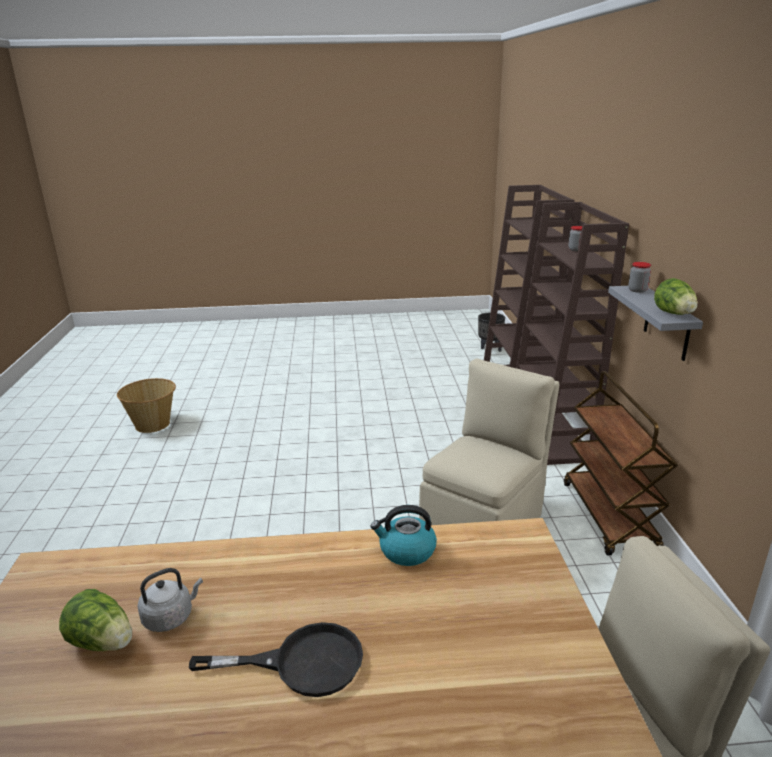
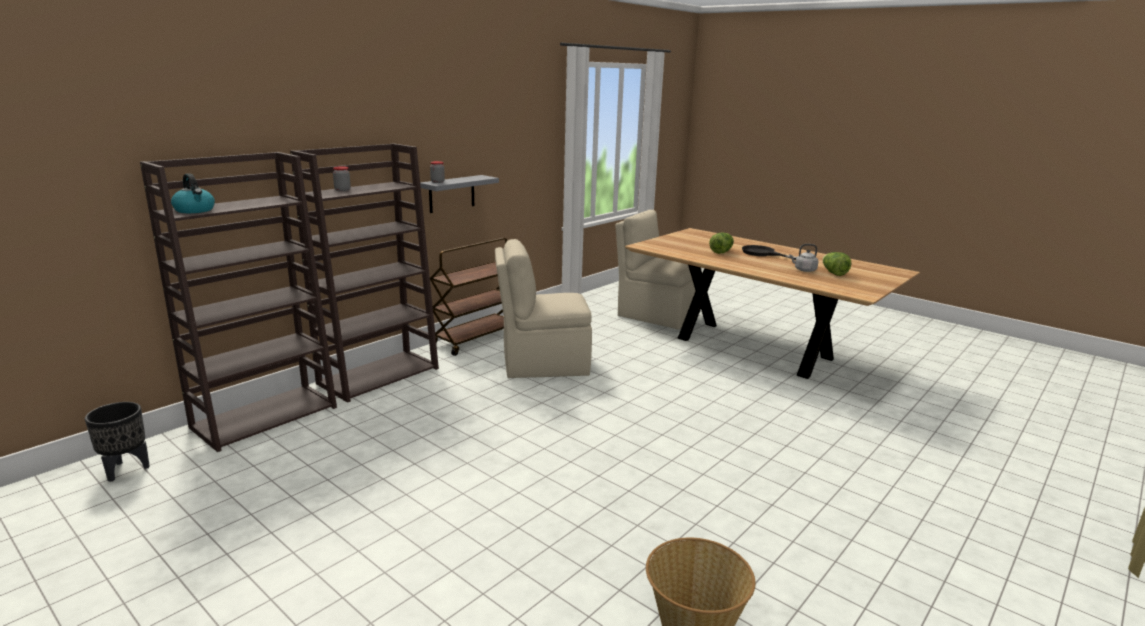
camera: 135 degrees left, 5 degrees down
(406, 551) = (693, 255): kettle -> kettle (195, 210)
(674, 314) = (478, 177): lettuce -> lettuce (721, 252)

